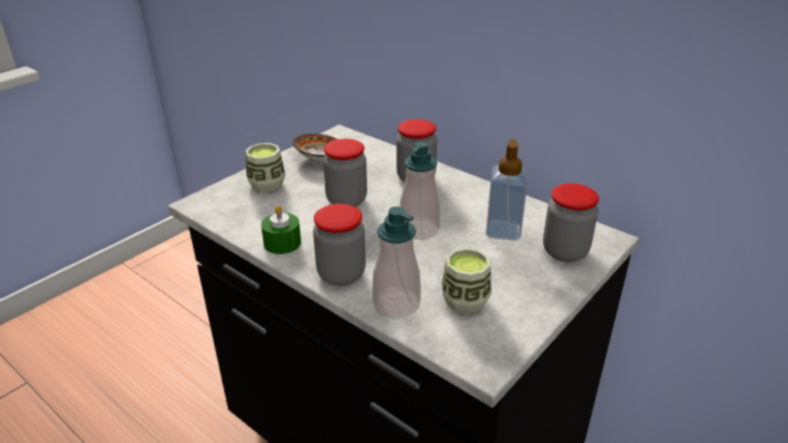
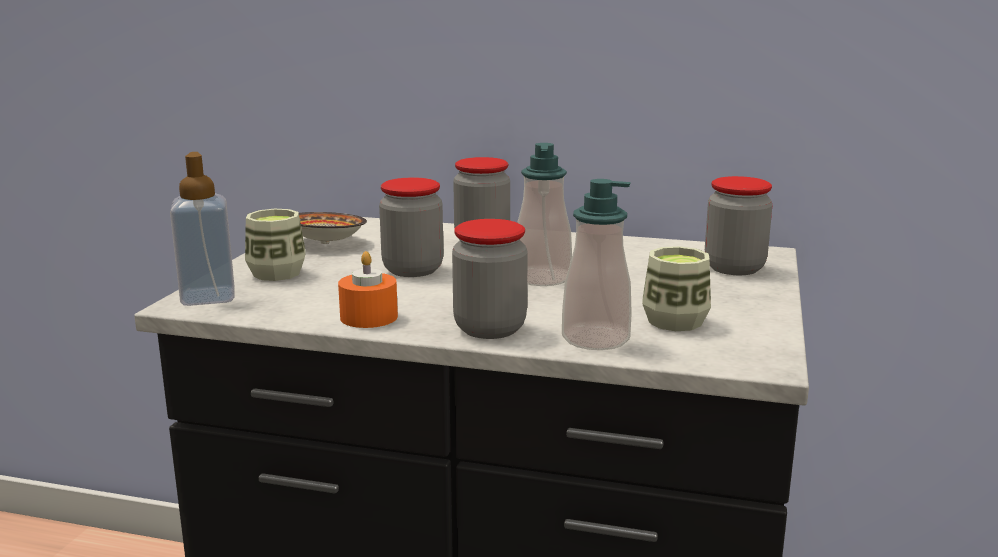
camera: 25 degrees left, 15 degrees down
(282, 243) = (369, 317): green candle -> orange candle
(503, 231) = (645, 264): soap dispenser -> soap dispenser (208, 297)

